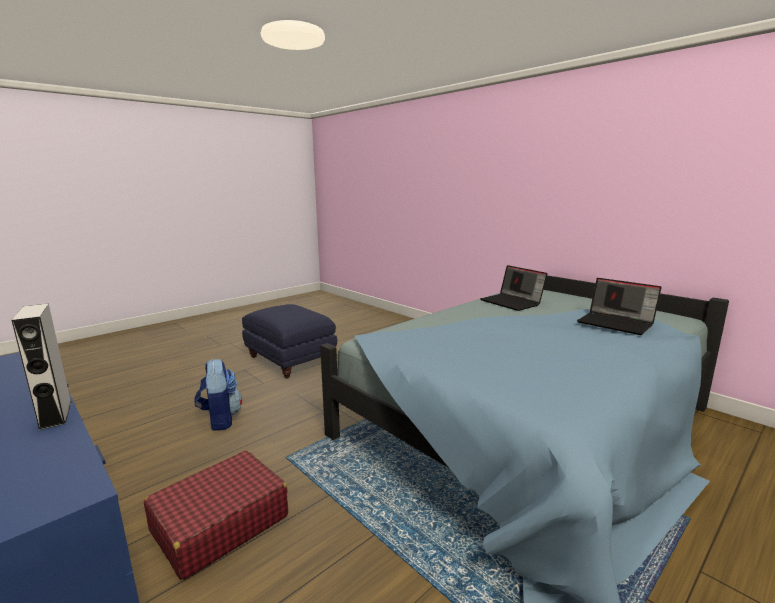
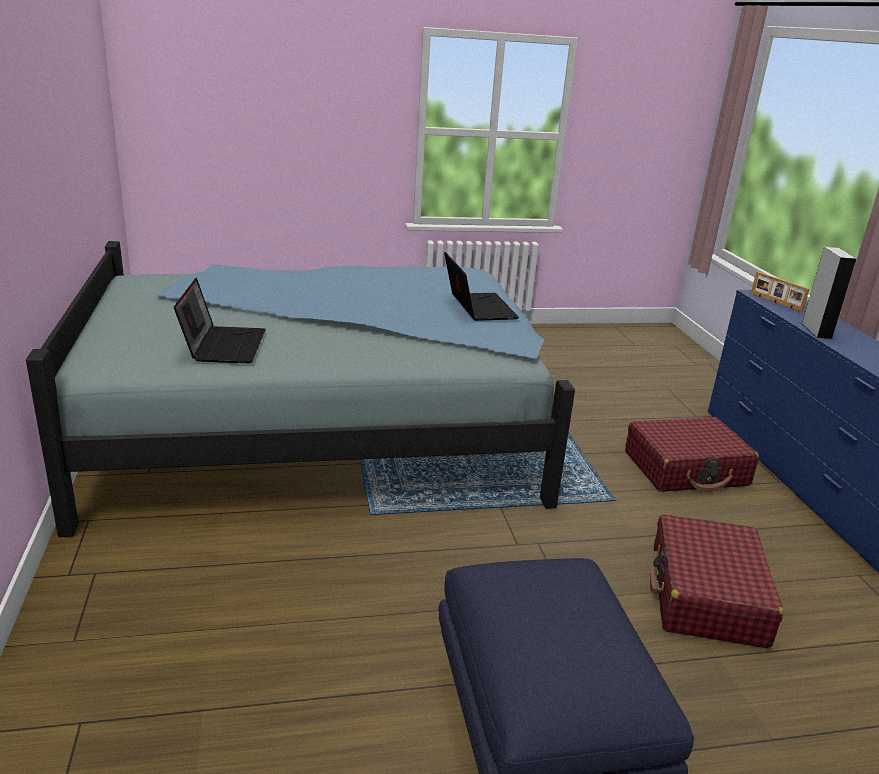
camera: 150 degrees left, 10 degrees up
(59, 472) = (775, 302): none -> picture frame
(220, 419) = (706, 596): backpack -> red suitcase
(617, 323) = (239, 283): laptop -> laptop (477, 307)

